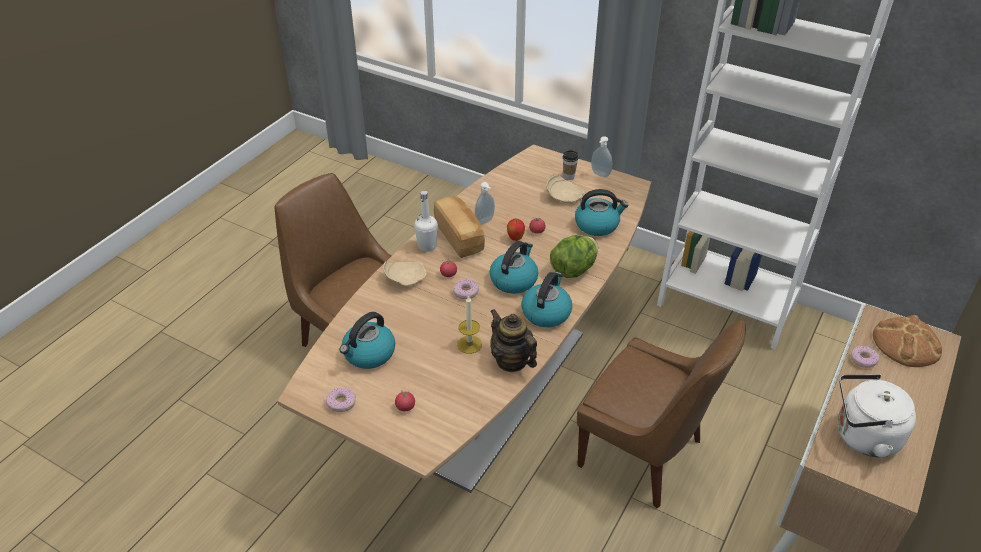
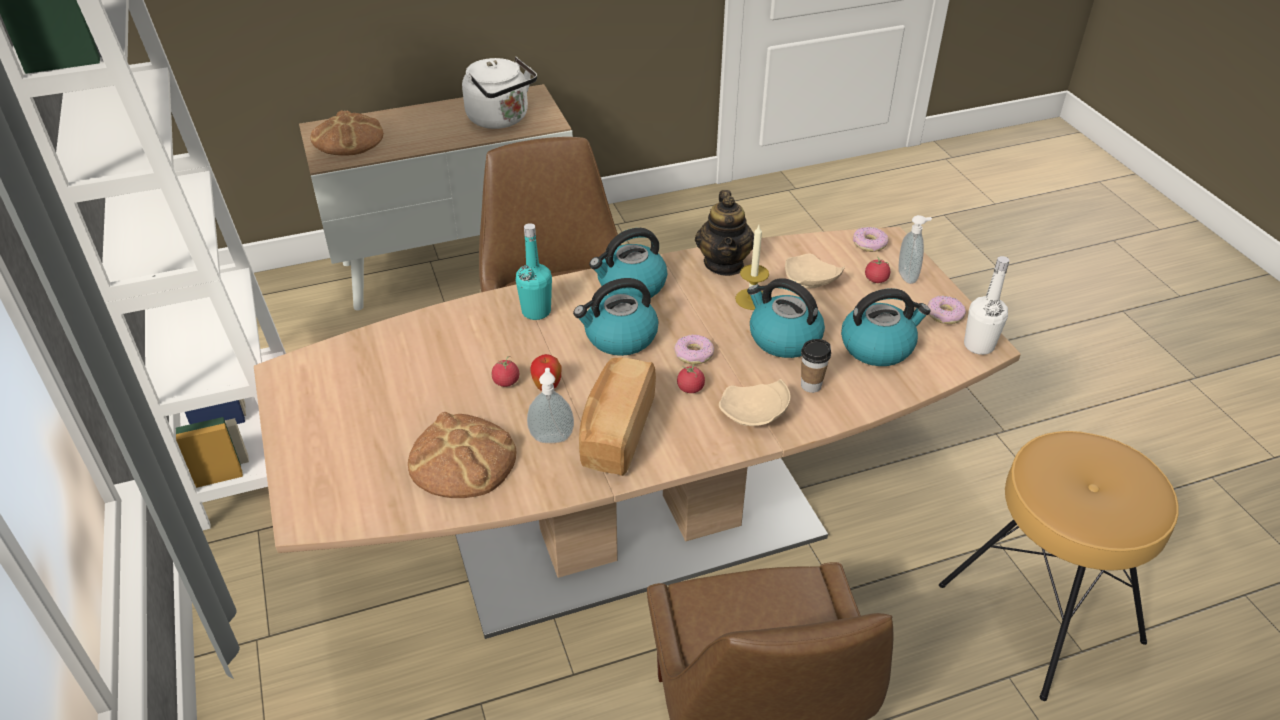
camera: 140 degrees left, 0 degrees up
(237, 480) = (1039, 614): none -> brown stool
(427, 246) = (676, 446): white bottle -> white bottle (978, 345)
(509, 196) = (462, 459): none -> bread
(564, 196) = (393, 412): beige plate -> beige plate (810, 282)
(569, 176) = (335, 440): cup -> cup (811, 385)
(573, 269) = (536, 311): lettuce -> turquoise bottle
(597, 225) = (423, 346): kettle -> kettle (783, 338)
(600, 175) = (292, 416): soap dispenser -> soap dispenser (908, 276)
(863, 359) = (402, 148): donut -> donut (869, 244)

